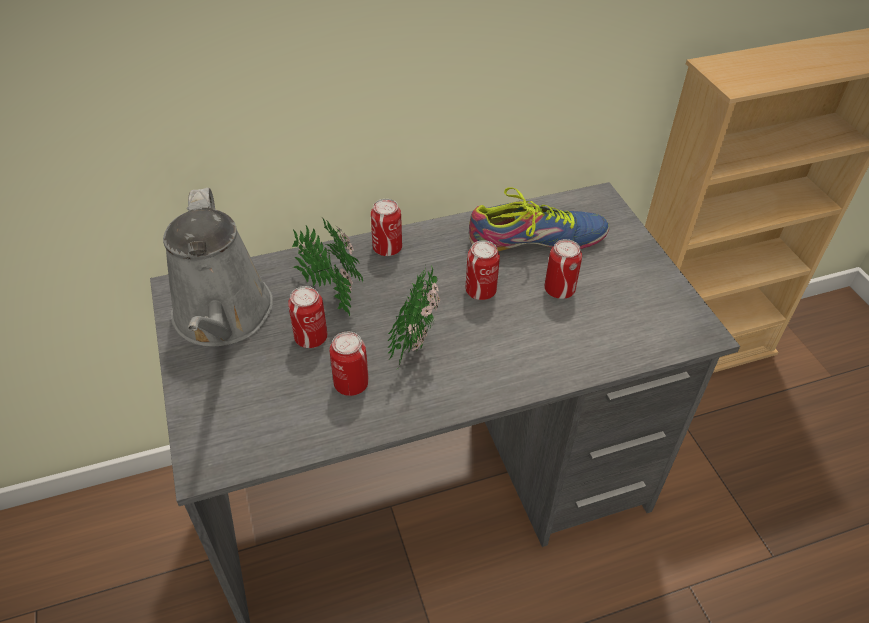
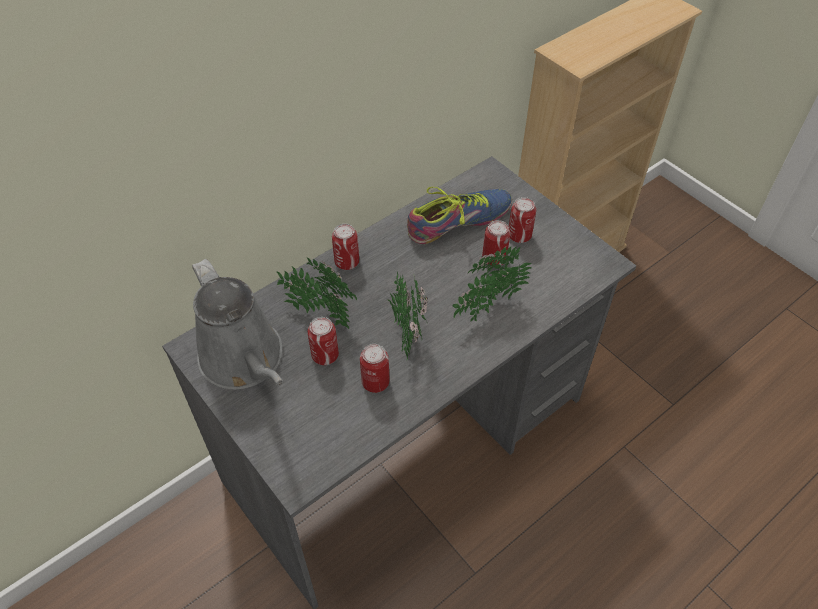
camera: 20 degrees left, 5 degrees up
(480, 291) = (436, 277): can -> can (519, 235)
(523, 340) = (485, 307): none -> potted plant

